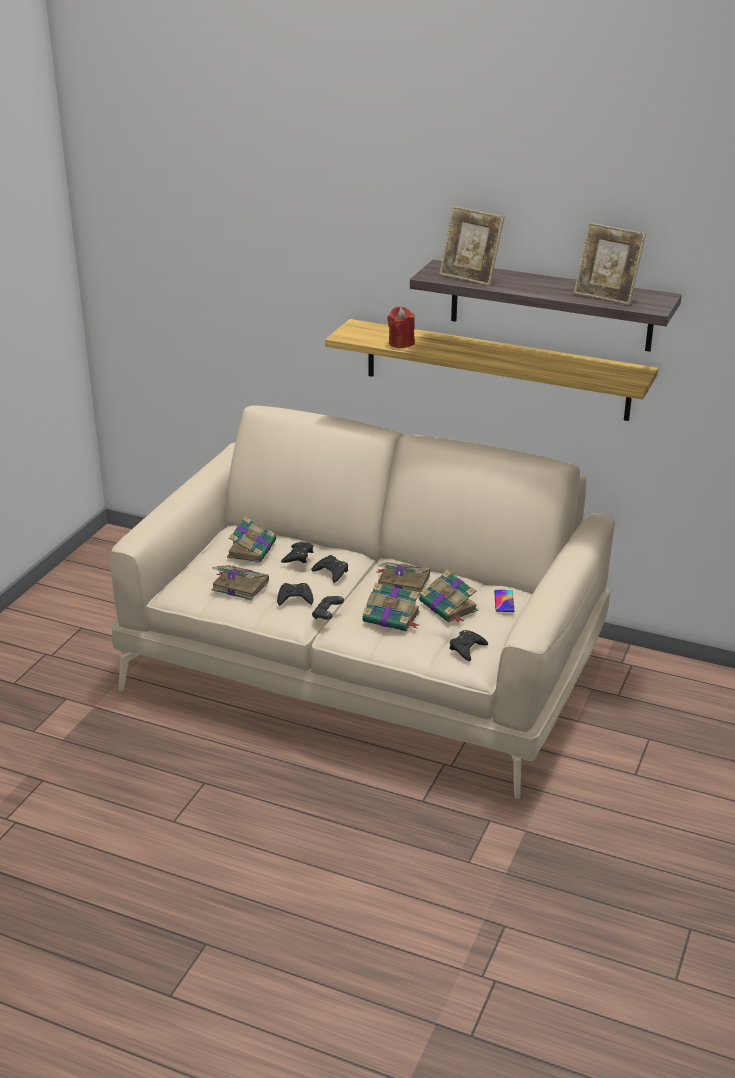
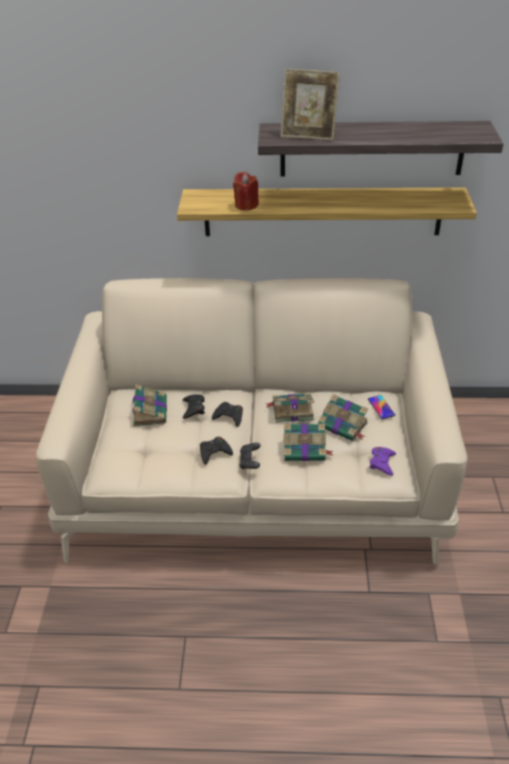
camera: 20 degrees left, 10 degrees up
(239, 586) = (159, 453): book -> none
(467, 648) = (382, 463): black game controller -> purple game controller
(606, 296) = (436, 133): picture frame -> none

